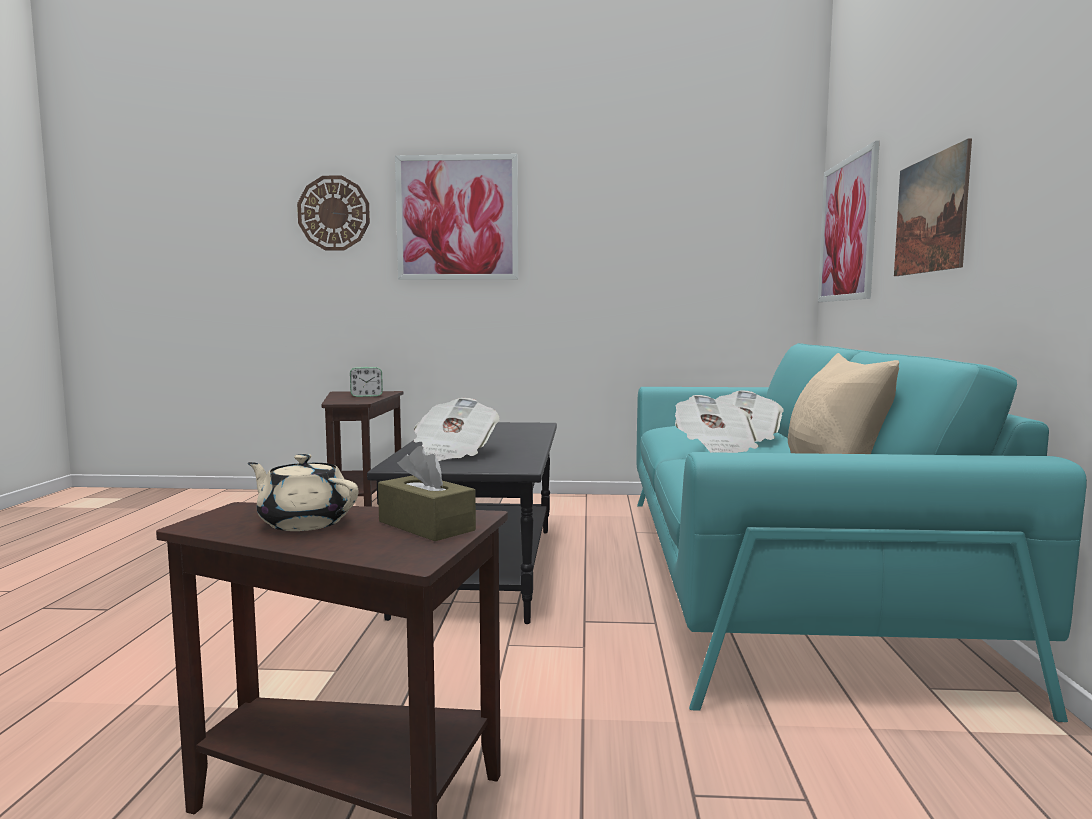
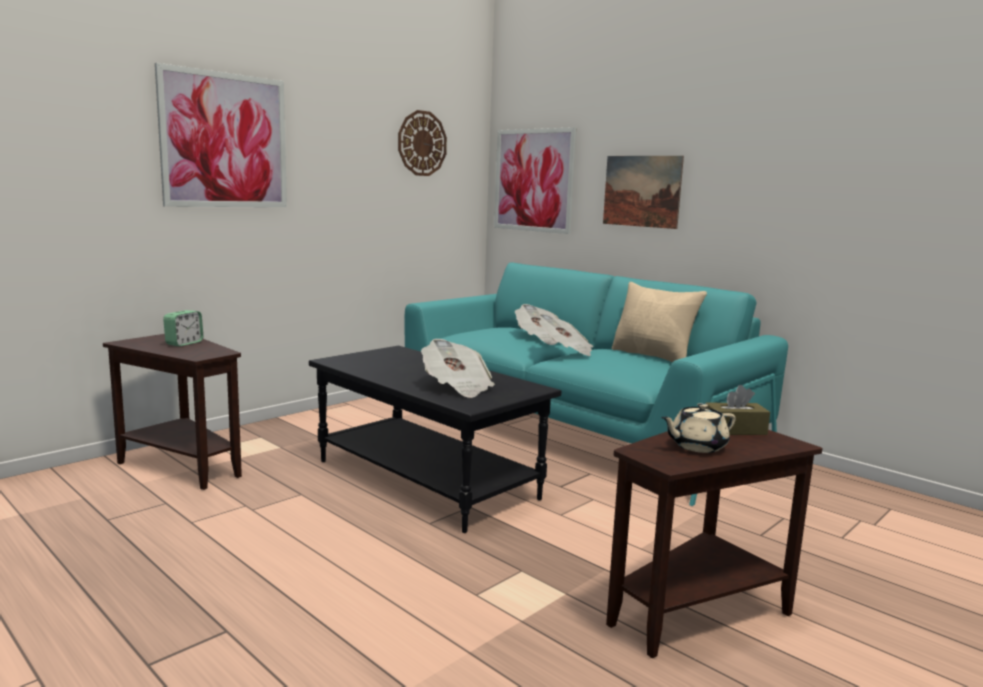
camera: 50 degrees left, 5 degrees up
(334, 213) = (77, 122): wall clock -> wall clock (422, 143)

